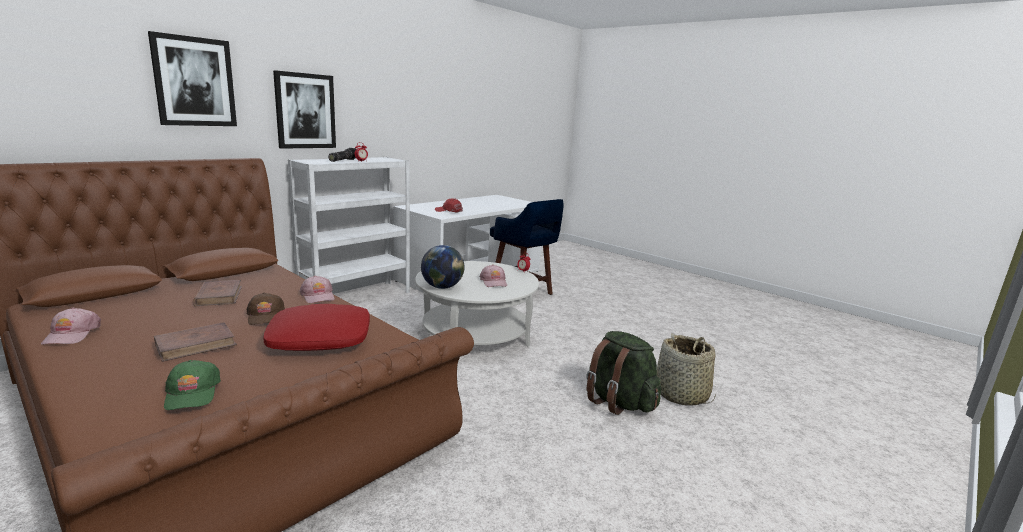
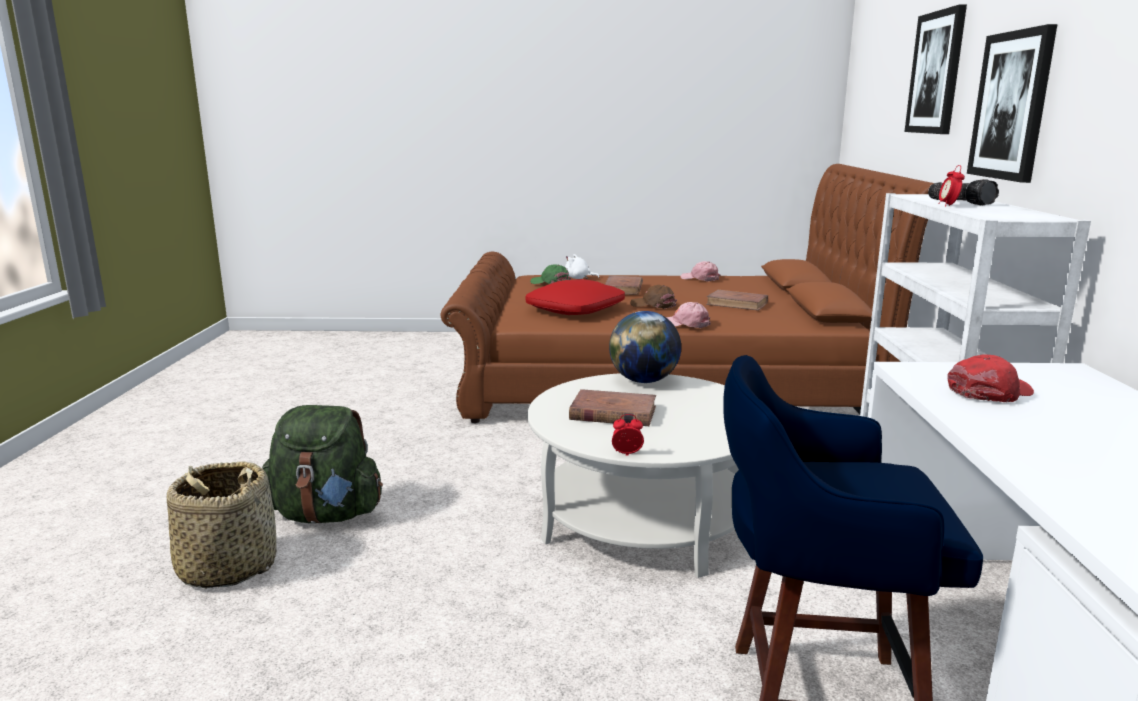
camera: 140 degrees right, 0 degrees up
(122, 396) = (578, 278): none -> white plush toy
(494, 282) = (612, 413): pink cap -> brown book

